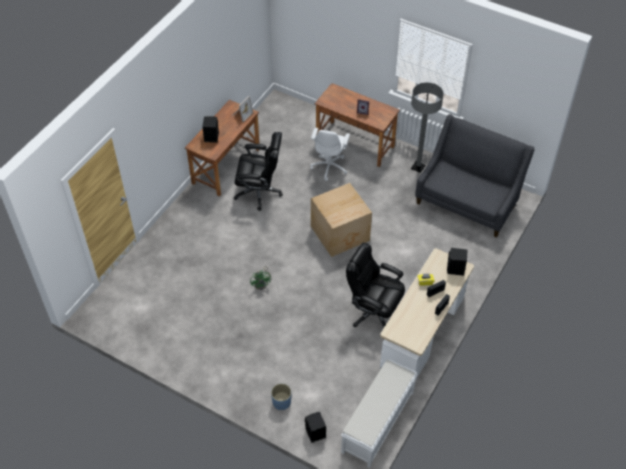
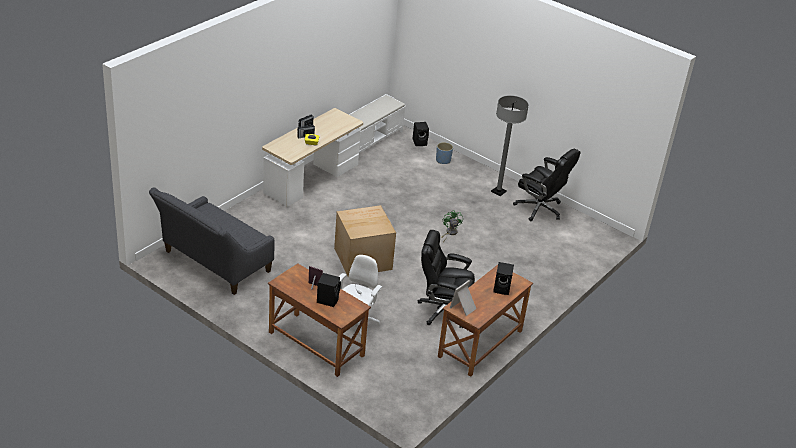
camera: 175 degrees left, 15 degrees down
(374, 311) = (349, 198): black office chair -> black office chair (540, 209)
(418, 167) = (250, 306): grey floor lamp -> grey floor lamp (498, 191)
(455, 269) = (280, 146): black speaker -> black speaker (328, 299)

